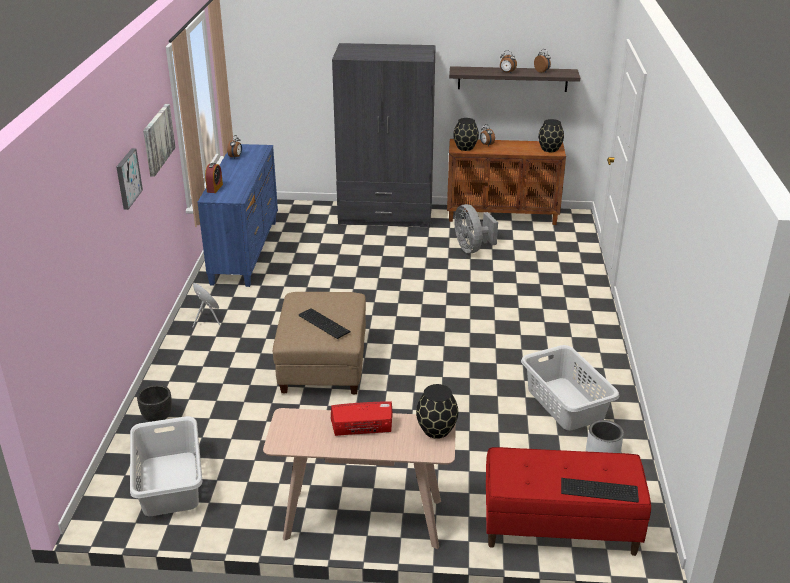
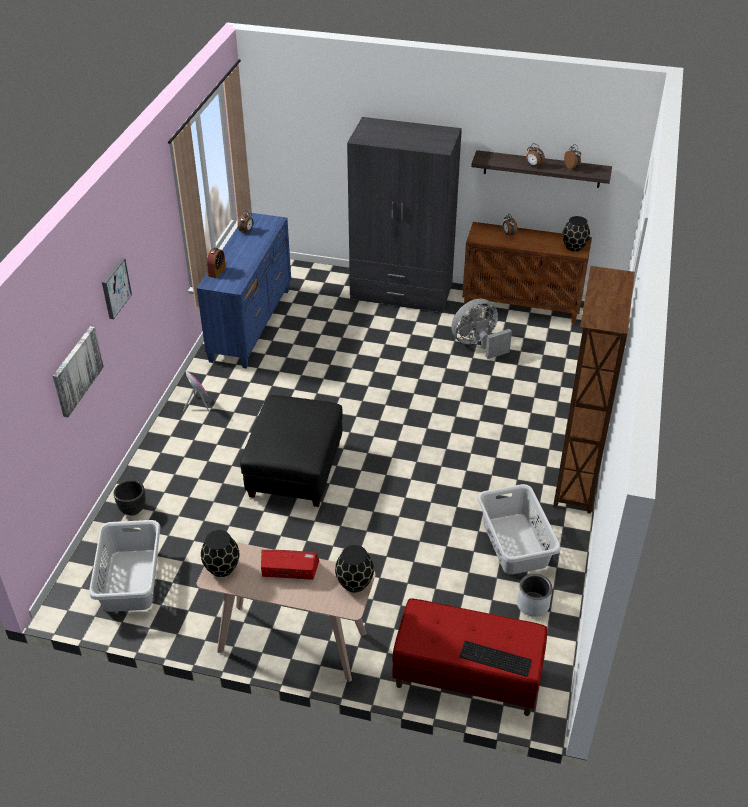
camera: 10 degrees right, 10 degrees up
(157, 139) = (154, 236): picture -> picture (76, 370)
(323, 366) = (295, 471): beige ottoman -> black ottoman
(324, 323) = (293, 438): keyboard -> none
(465, 147) = (485, 236): black vase -> black vase (222, 568)
(472, 248) = (478, 344): grey fan -> grey fan turned 75 degrees clockwise
(603, 344) = (575, 479): none -> brown bookcase

